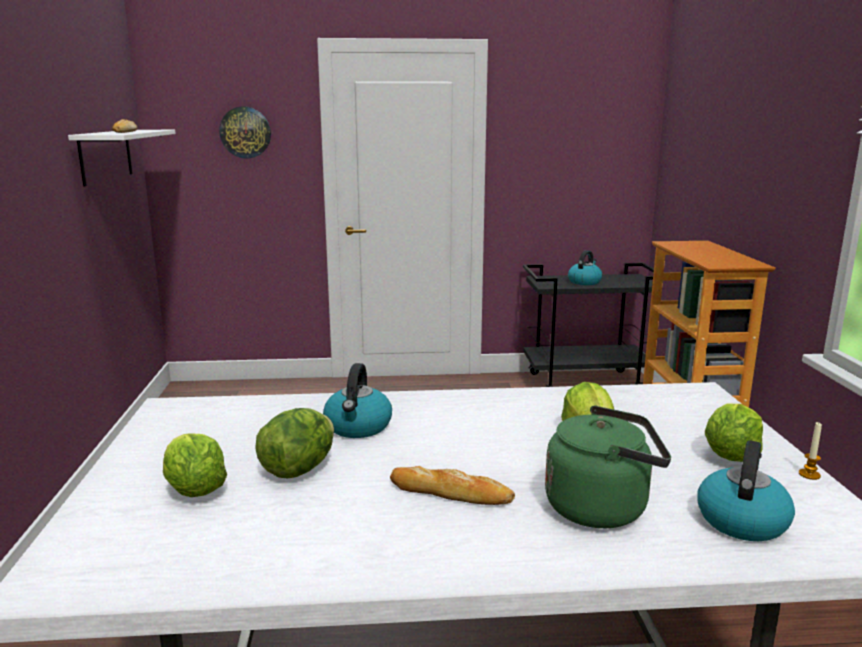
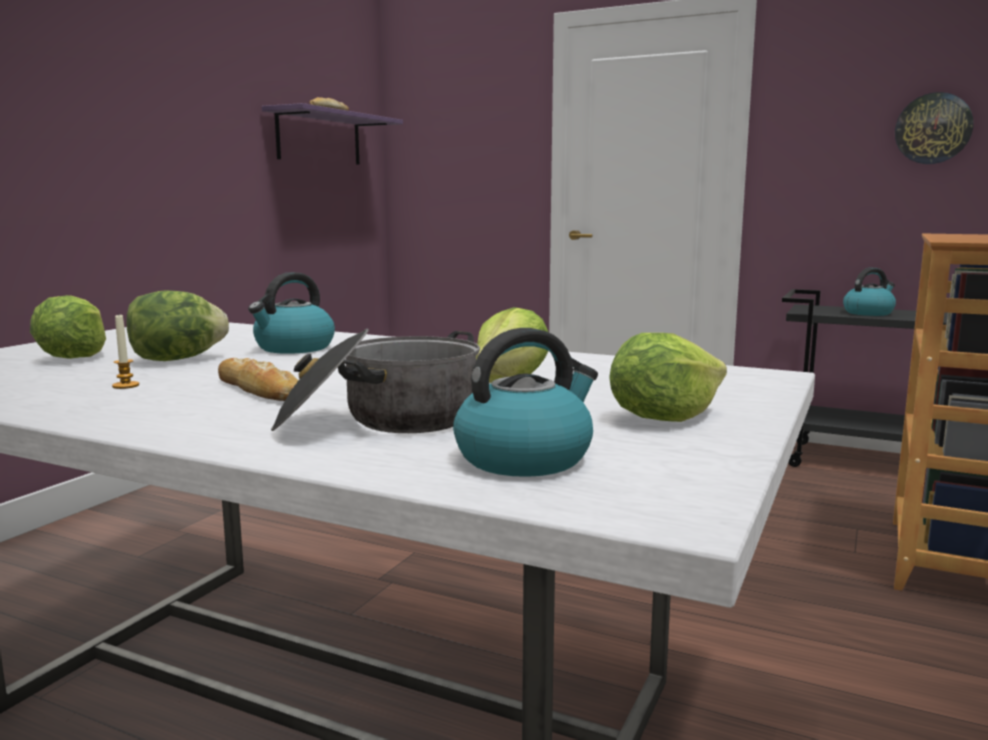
camera: 30 degrees right, 5 degrees down
(106, 156) = (319, 138): white shelf -> purple shelf
(245, 132) = (476, 124): wall clock -> wall clock (933, 128)
(602, 507) = (381, 421): green kettle -> cooking pot
(809, 474) = (740, 448): candle -> candle (125, 386)

